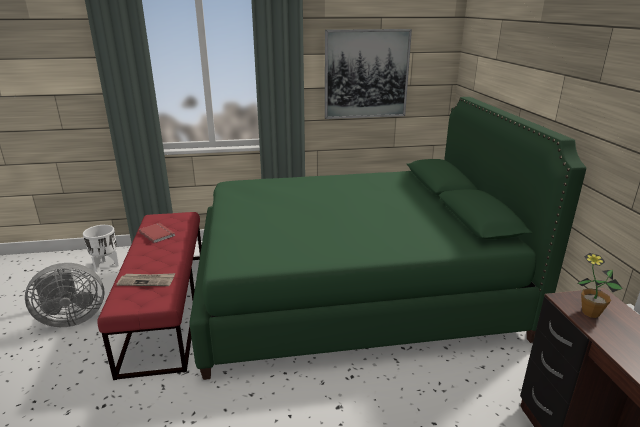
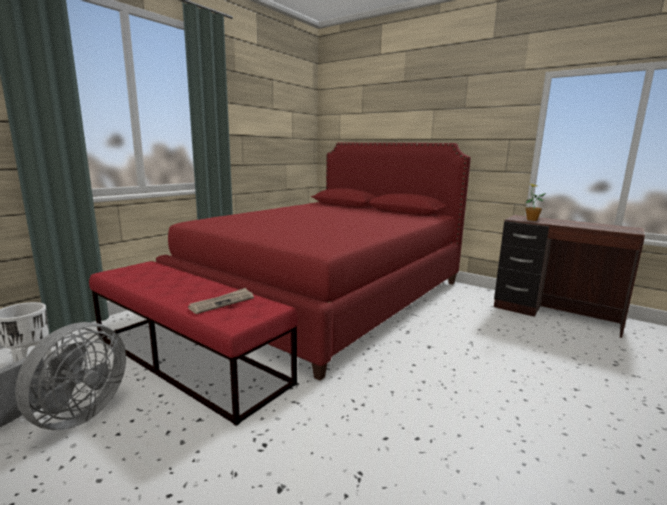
camera: 45 degrees left, 10 degrees down
(158, 233) = (148, 279): red book -> none
(352, 290) = (326, 295): green bed -> red bed
(366, 74) = (266, 125): picture -> none

